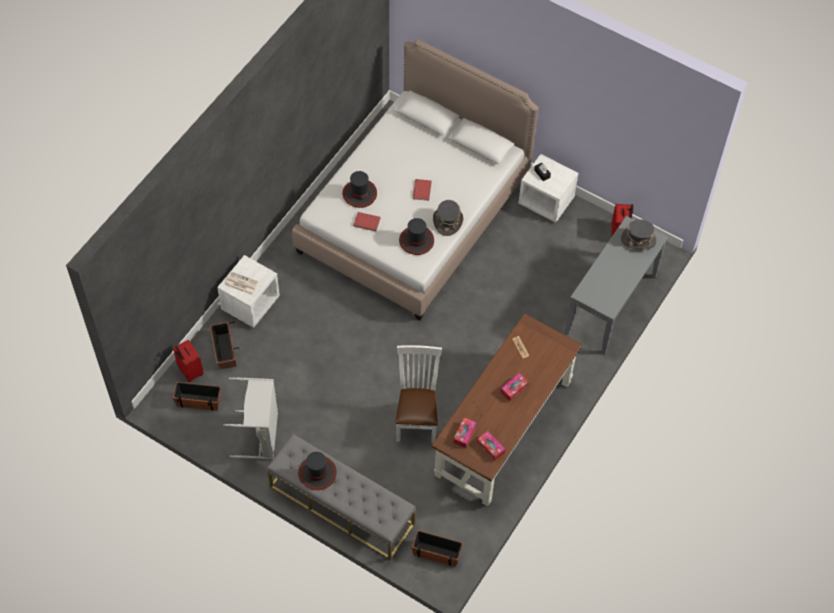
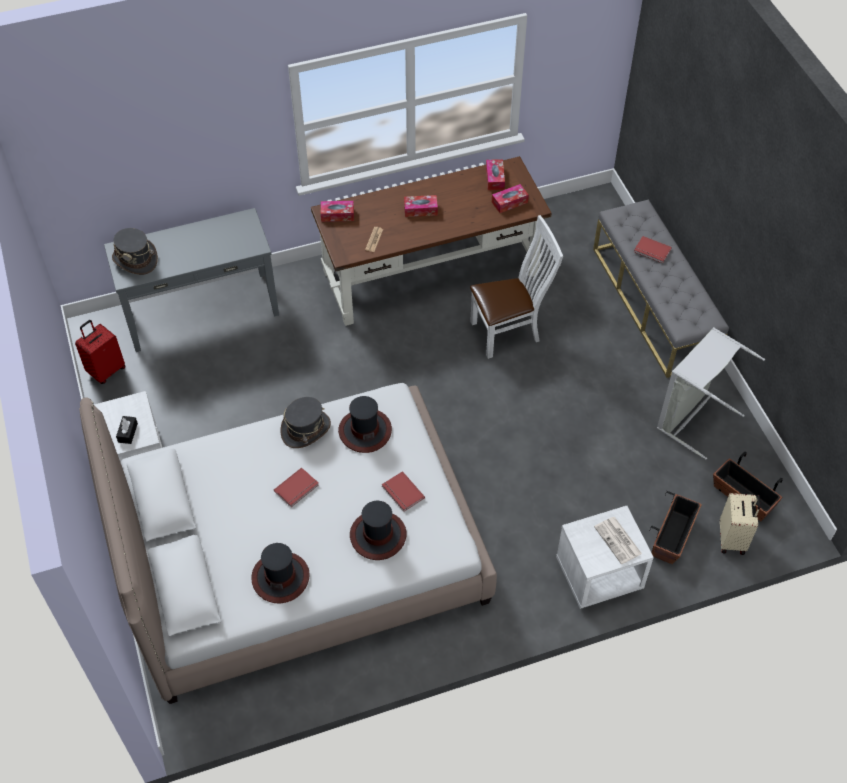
camera: 140 degrees left, 5 degrees down
(190, 371) = (733, 539): red suitcase -> beige suitcase
(317, 473) = (678, 288): hat -> hat (280, 577)
(355, 492) = (652, 251): none -> red book
(417, 419) = (509, 331): white chair -> white chair turned 150 degrees counterclockwise
(436, 553) = (591, 217): planter -> none
(560, 349) = (337, 215): none -> tissue box

